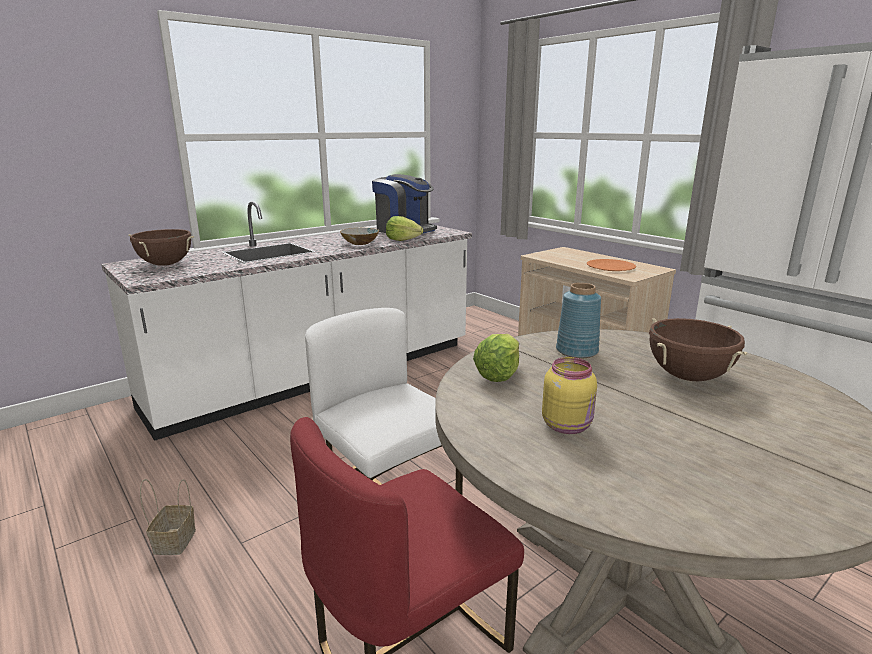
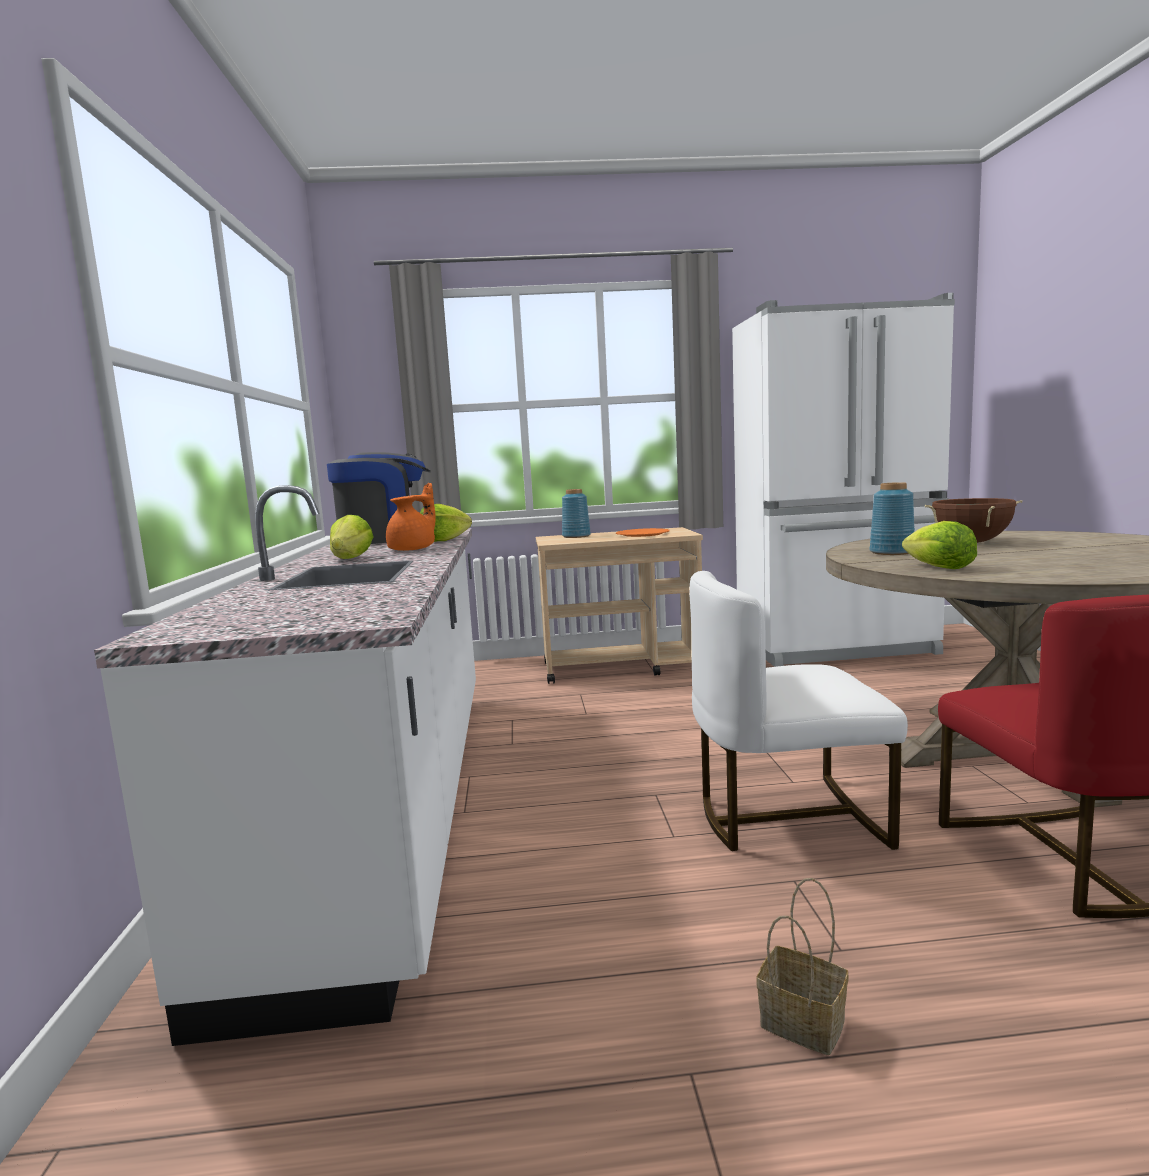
camera: 55 degrees left, 10 degrees down
(166, 264) = (275, 611): brown cooking pot -> none
(320, 241) = (351, 558): none -> lettuce
(360, 243) = (414, 549): bowl -> orange teapot
(567, 425) = (1068, 564): yellow jar -> none
(575, 254) = (575, 536): none -> blue vase

